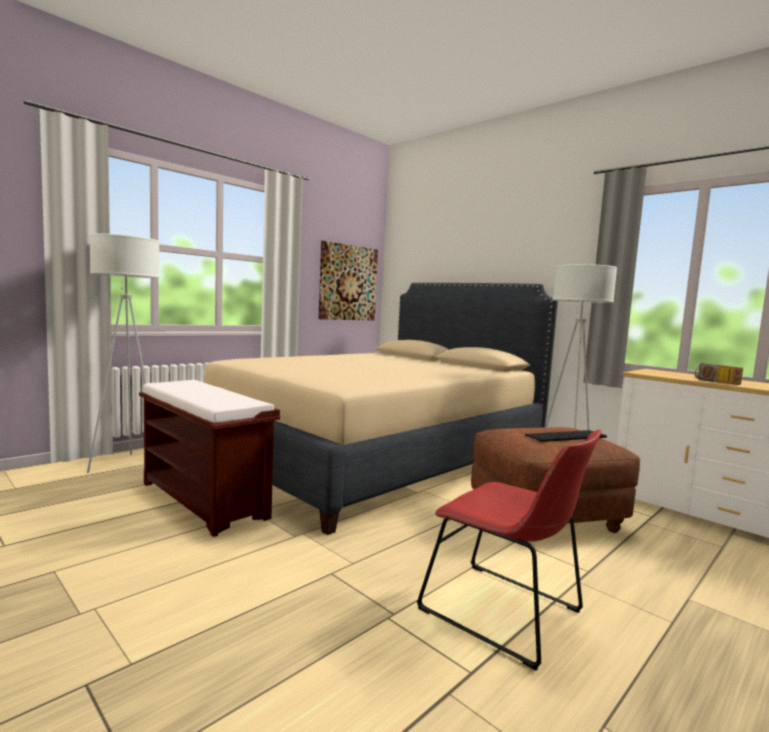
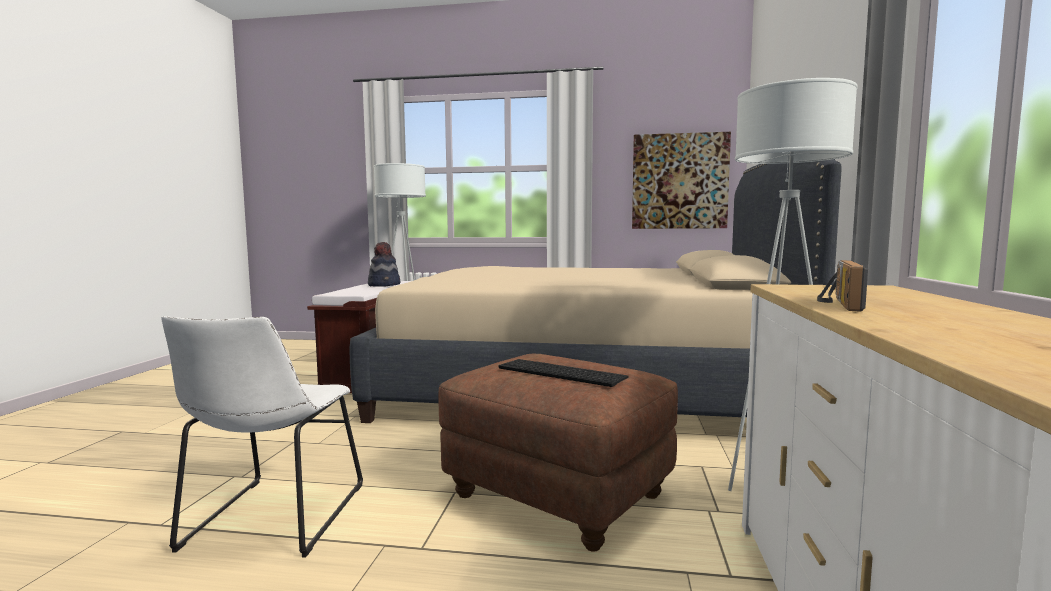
camera: 55 degrees right, 0 degrees up
(203, 388) = (384, 285): none -> hat
(506, 613) = (272, 519): red chair -> white chair

